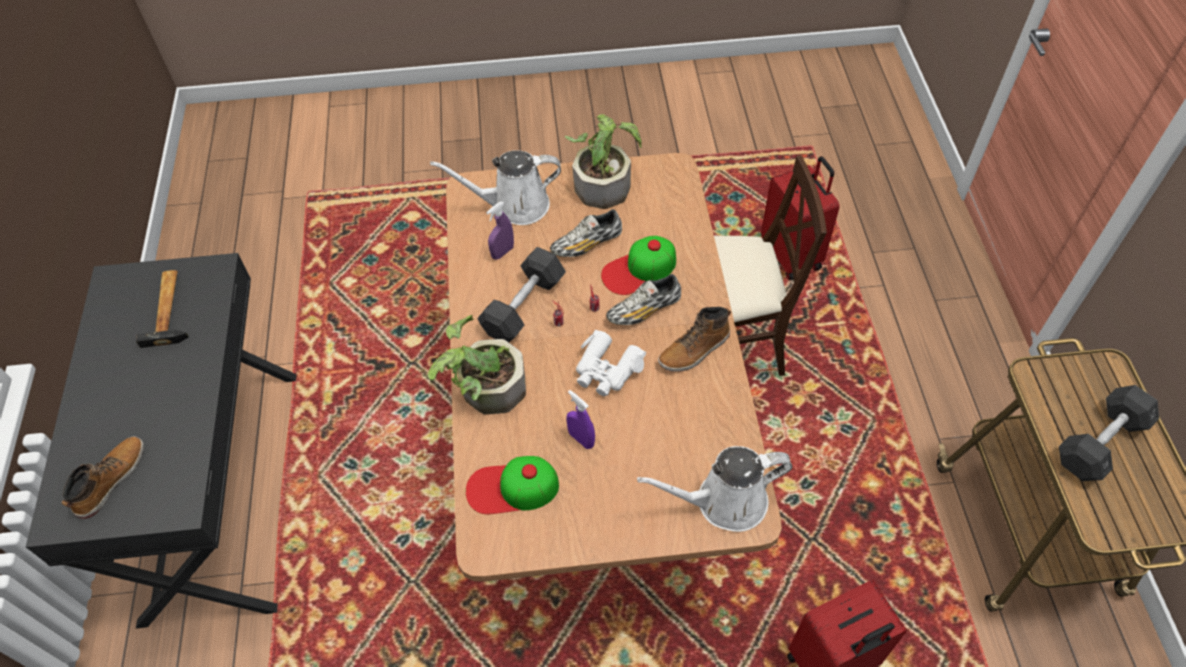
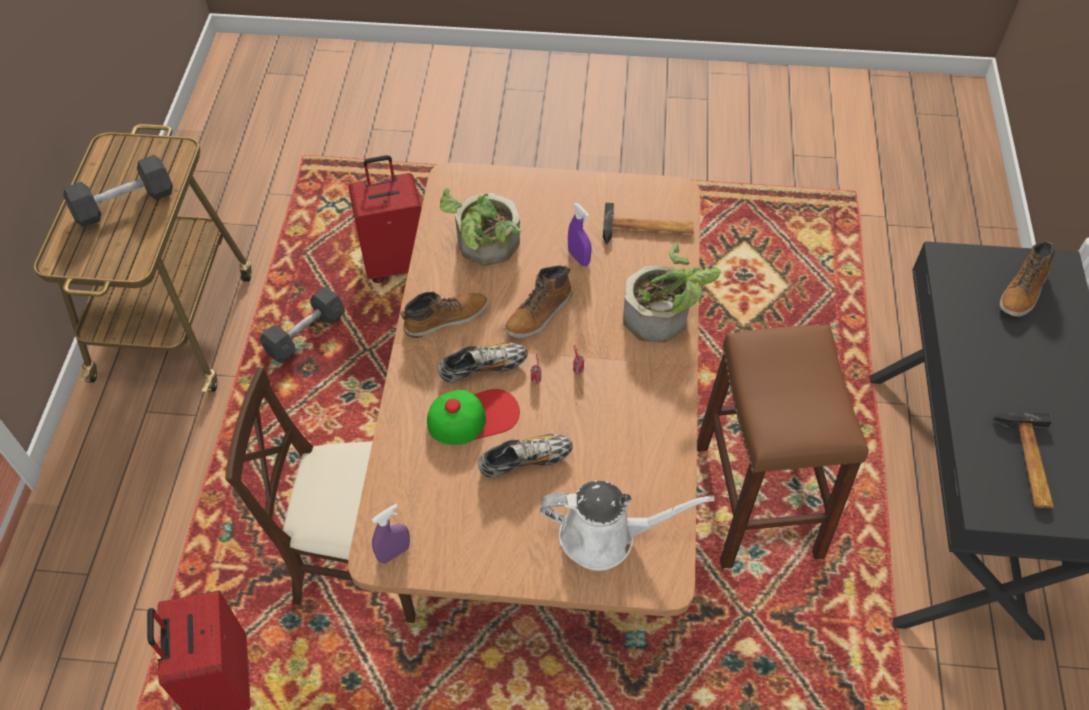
camera: 170 degrees left, 0 degrees up
(401, 457) = (758, 499): none -> brown stool
(502, 252) = (628, 469): purple spray bottle -> purple spray bottle (394, 553)
(512, 488) = (648, 230): cap -> hammer
(523, 306) = (613, 396): grey dumbbell -> grey dumbbell (305, 334)
(604, 182) = (480, 552): potted plant -> potted plant (484, 249)
(606, 370) = (539, 314): white binoculars -> boot
(724, 502) = (469, 193): white watering can -> none

